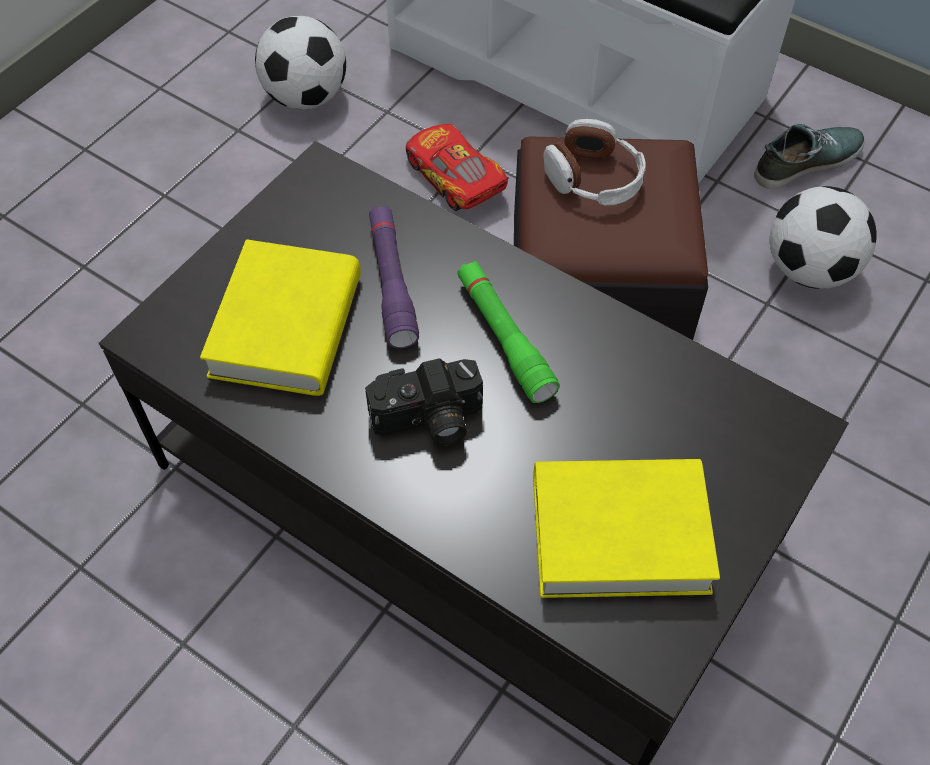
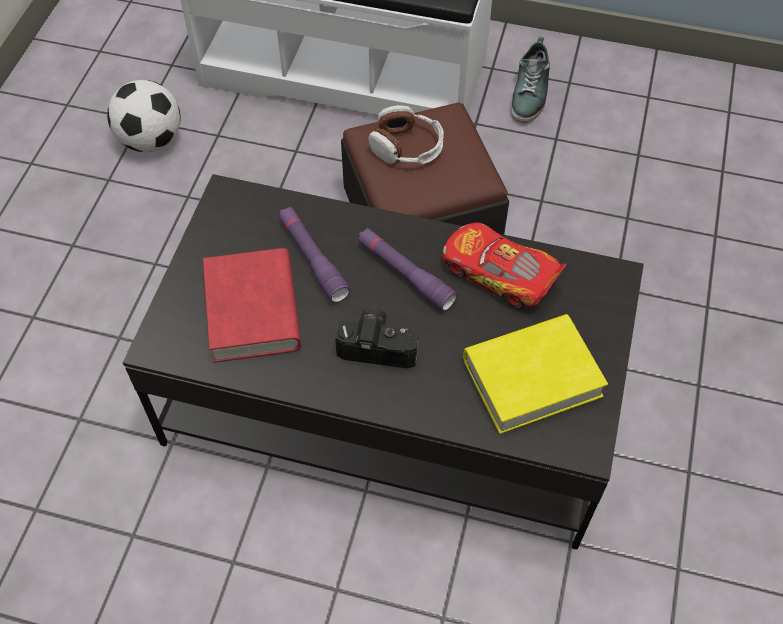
camera: 20 degrees left, 0 degrees up
(286, 326) = (253, 311): yellow book -> red book
(428, 421) = (379, 345): camera -> camera turned 135 degrees counterclockwise
(455, 178) = (289, 172): toy car -> toy car (499, 274)
(504, 338) = (405, 274): green flashlight -> purple flashlight
(806, 161) = (530, 93): shoe -> shoe turned 150 degrees clockwise
(809, 269) = (560, 169): football -> none

